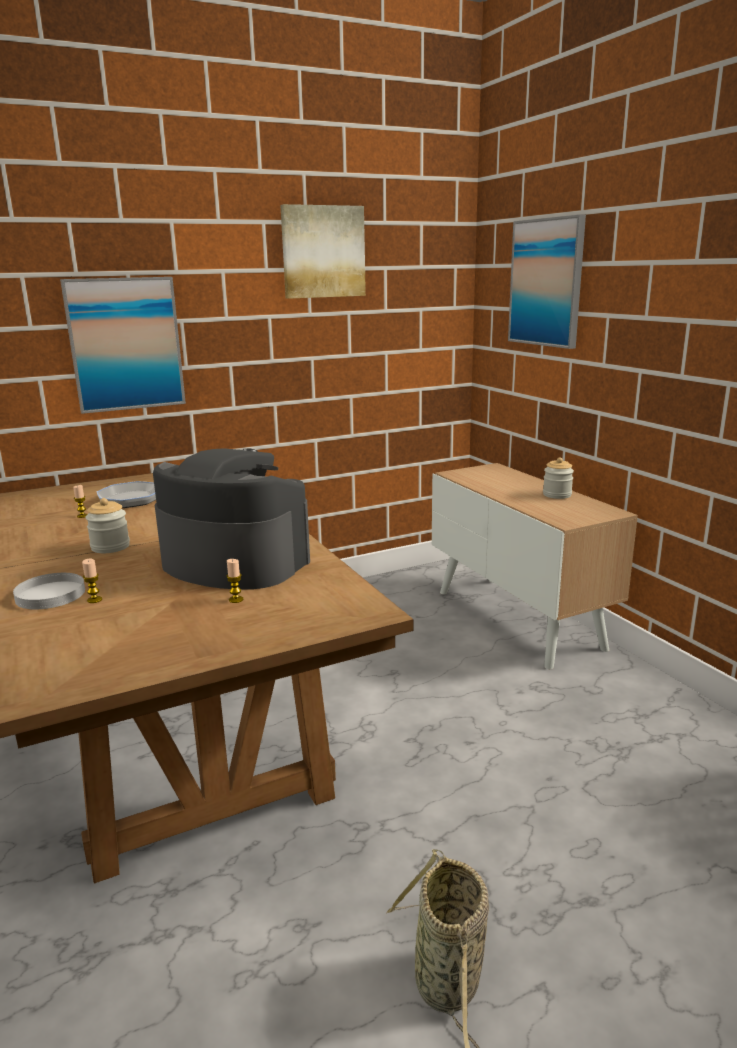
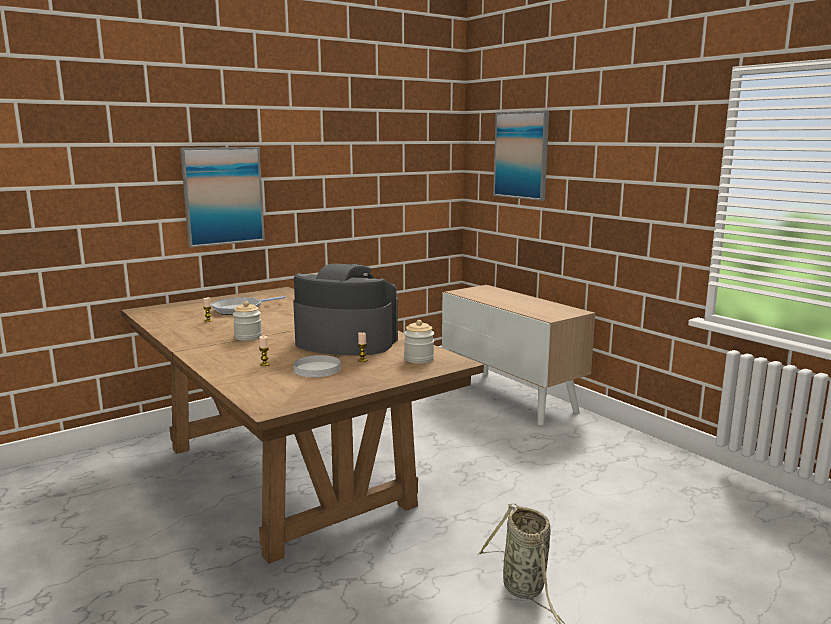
camera: 10 degrees left, 5 degrees down
(51, 595) = (230, 363): white plate -> white plate (317, 369)
(323, 252) = (361, 130): picture -> none
(557, 495) = (537, 302): jar -> jar (419, 359)

